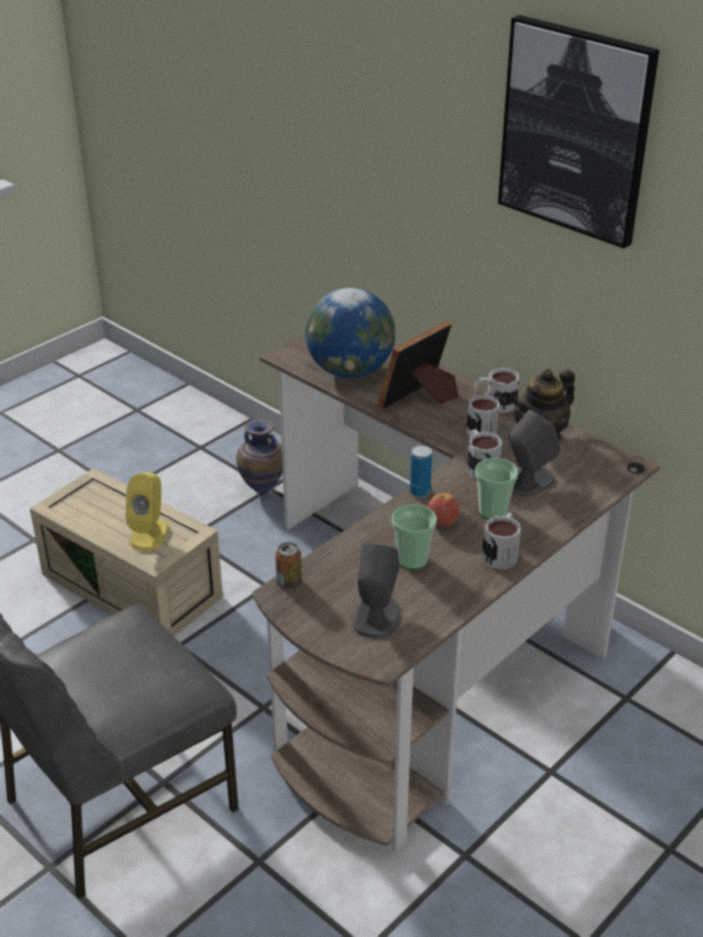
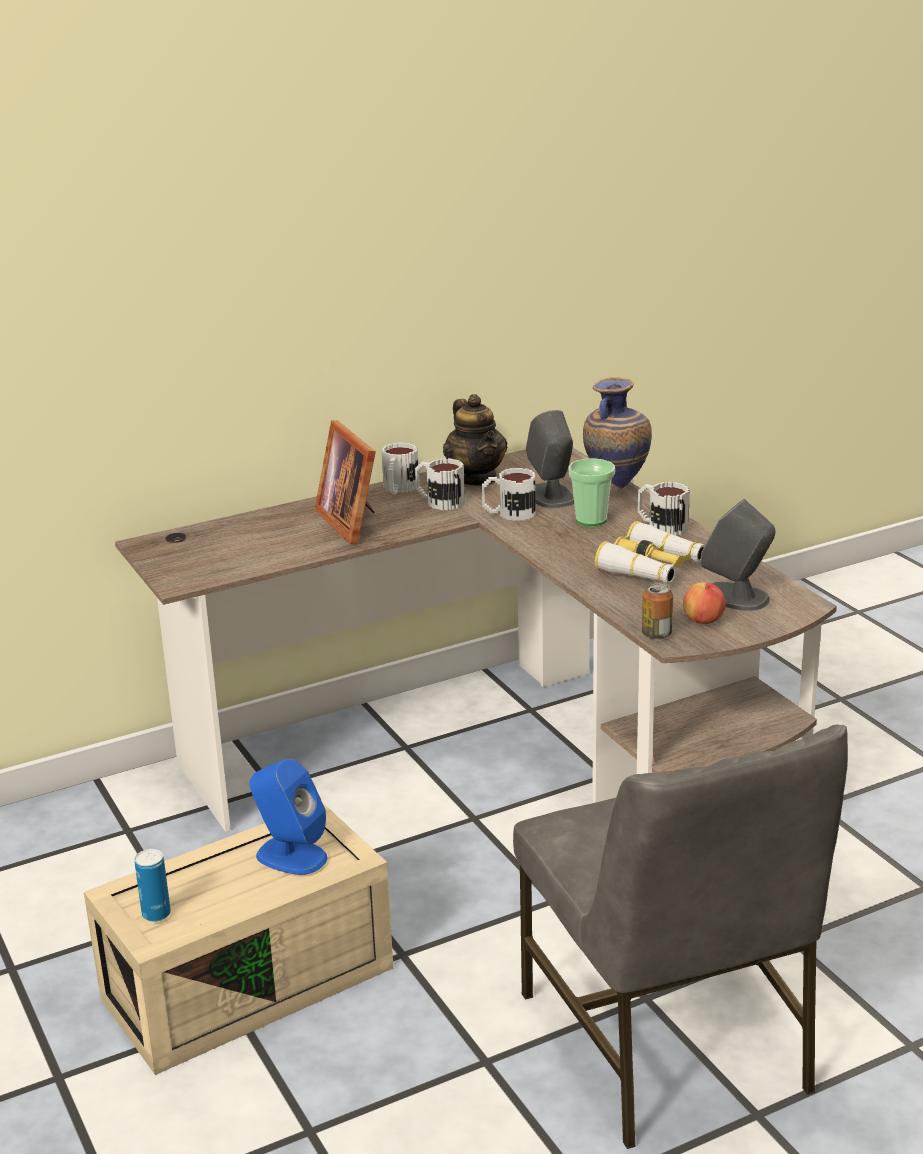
camera: 70 degrees left, 10 degrees down
(149, 534) = (290, 856): yellow speaker -> blue speaker
(263, 490) = (127, 836): vase -> vase (615, 485)
(350, 371) = (257, 550): globe -> none
(412, 560) = (651, 567): cup -> binoculars
(420, 492) = (533, 547): can -> can (156, 914)
(442, 522) = (595, 545): apple -> apple (703, 621)
(576, 130) = (407, 137): picture -> none

